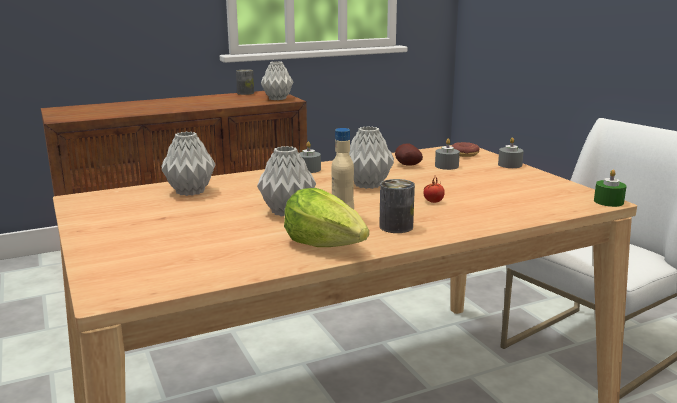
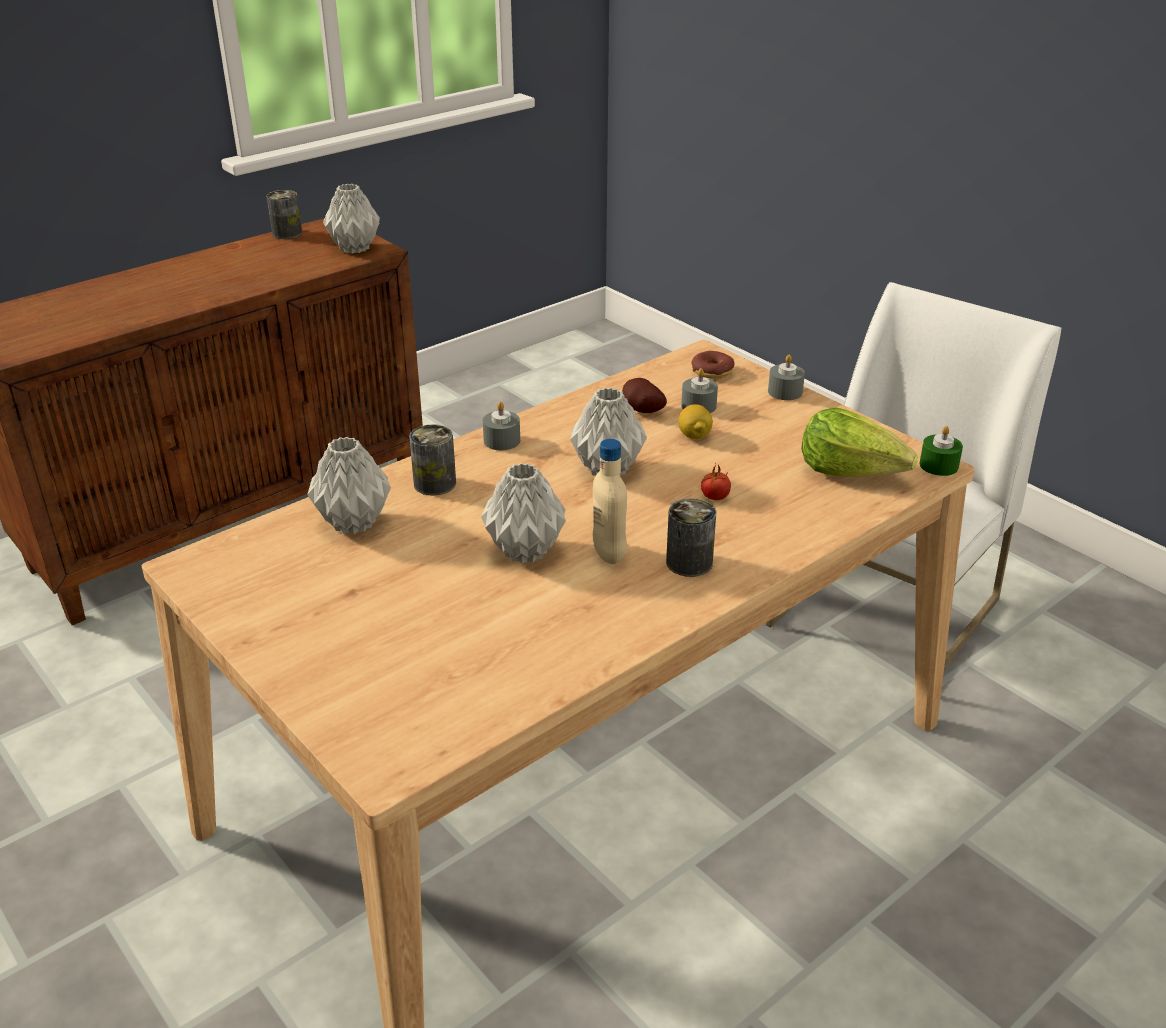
camera: 15 degrees left, 15 degrees up
(253, 181) = (435, 483): none -> can
(326, 245) = (615, 616): lettuce -> lettuce (851, 471)
(436, 177) = (694, 436): none -> lemon

